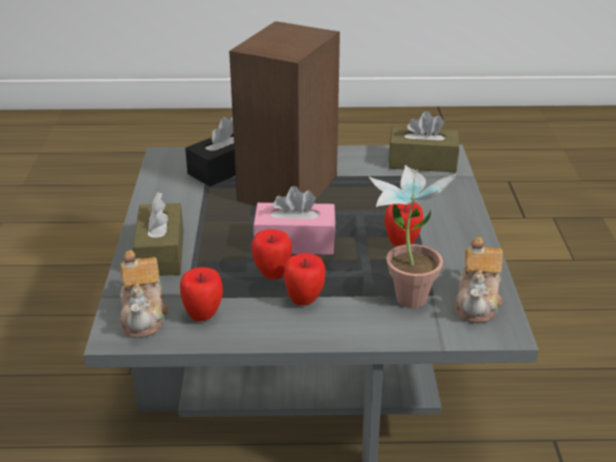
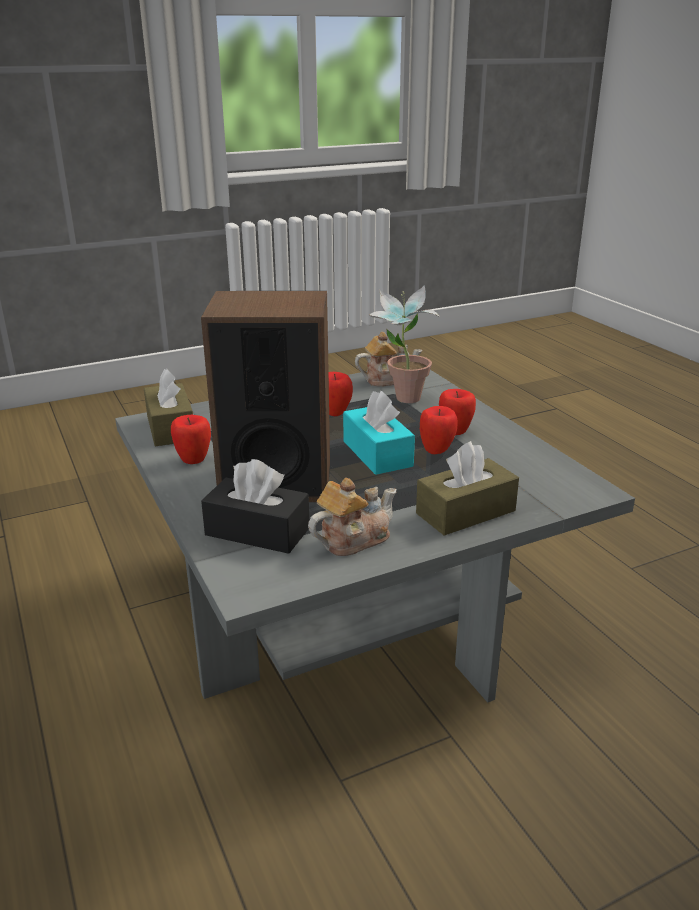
camera: 115 degrees left, 5 degrees down
(144, 315) = (558, 488): teapot -> teapot (352, 539)
(203, 316) = (524, 463): apple -> apple (193, 460)
(295, 242) = (377, 453): pink tissue box -> turquoise tissue box

